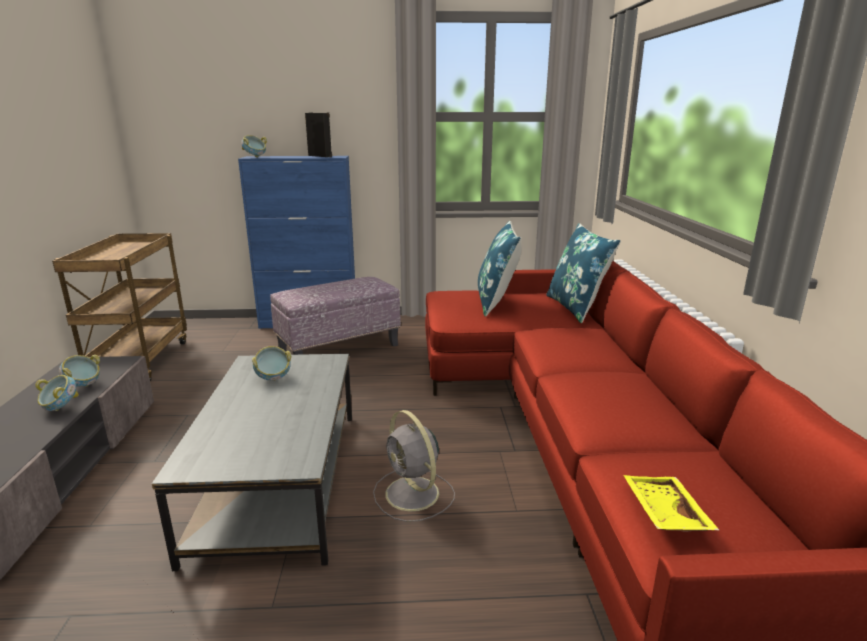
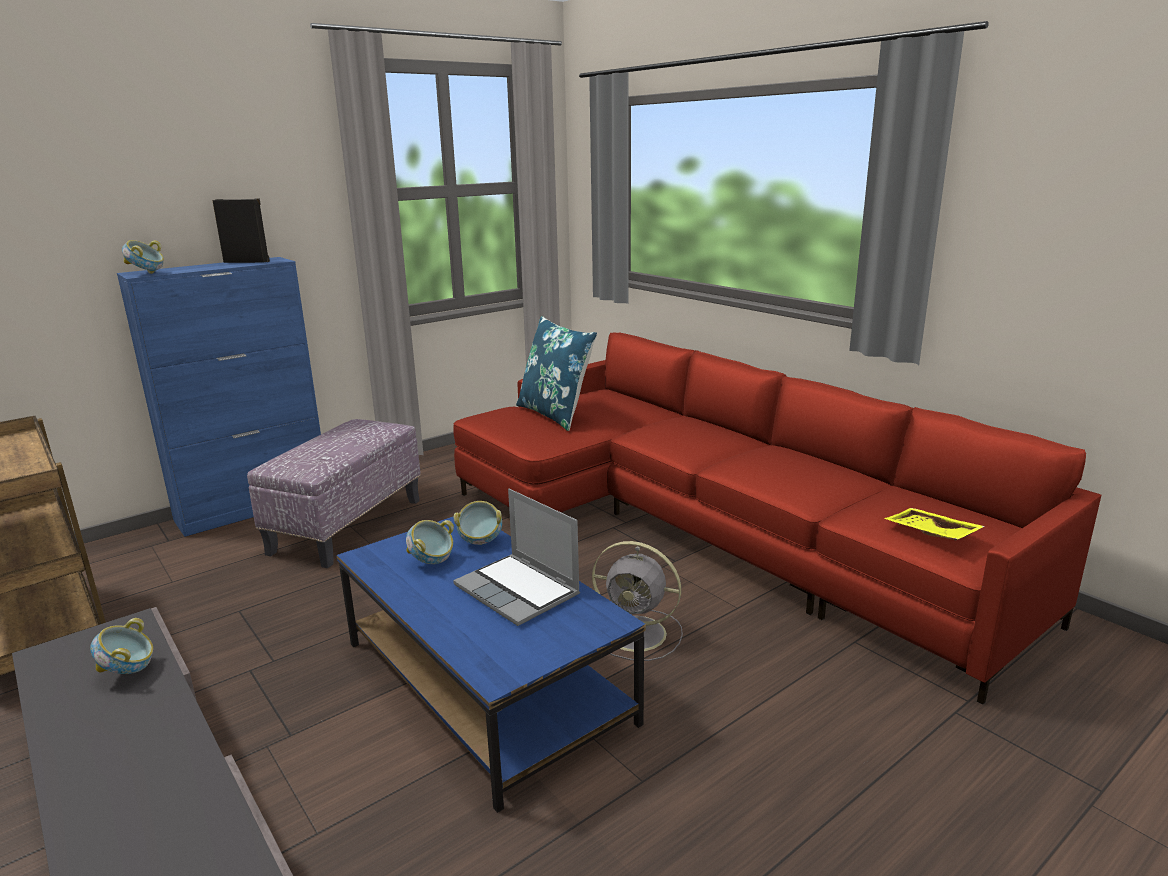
camera: 35 degrees left, 0 degrees up
(61, 408) = (151, 708): bowl -> bowl (480, 542)
(280, 481) = (487, 682): grey coffee table -> blue coffee table
(286, 417) = (519, 591): none -> laptop
(576, 307) = (637, 401): blue pillow -> none

